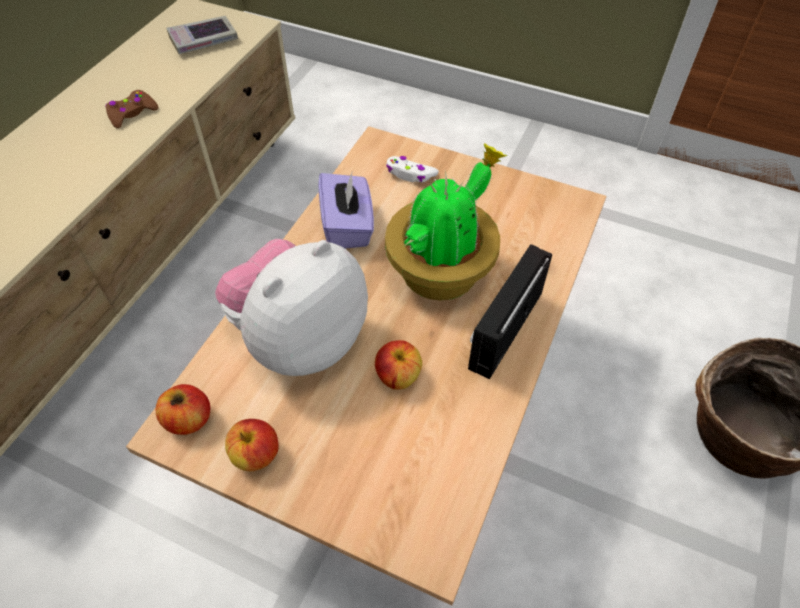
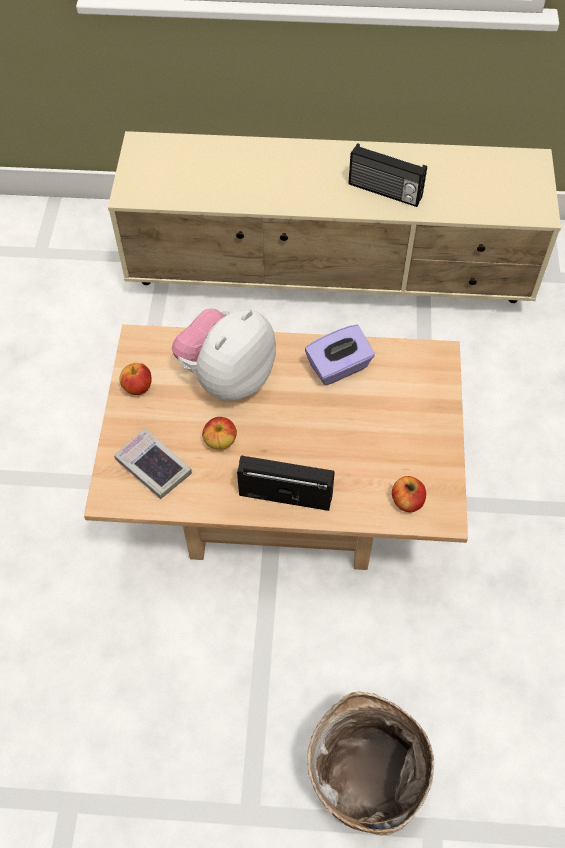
camera: 70 degrees right, 5 degrees up
(132, 114) = (384, 192): brown game controller -> radio
(189, 419) = (148, 345): apple -> apple (407, 501)
(204, 40) = (498, 191): book -> book (153, 467)
(300, 339) = (228, 377): plush toy -> plush toy turned 75 degrees counterclockwise
(410, 174) = (416, 388): white game controller -> none
(443, 270) = (324, 440): potted plant -> none

